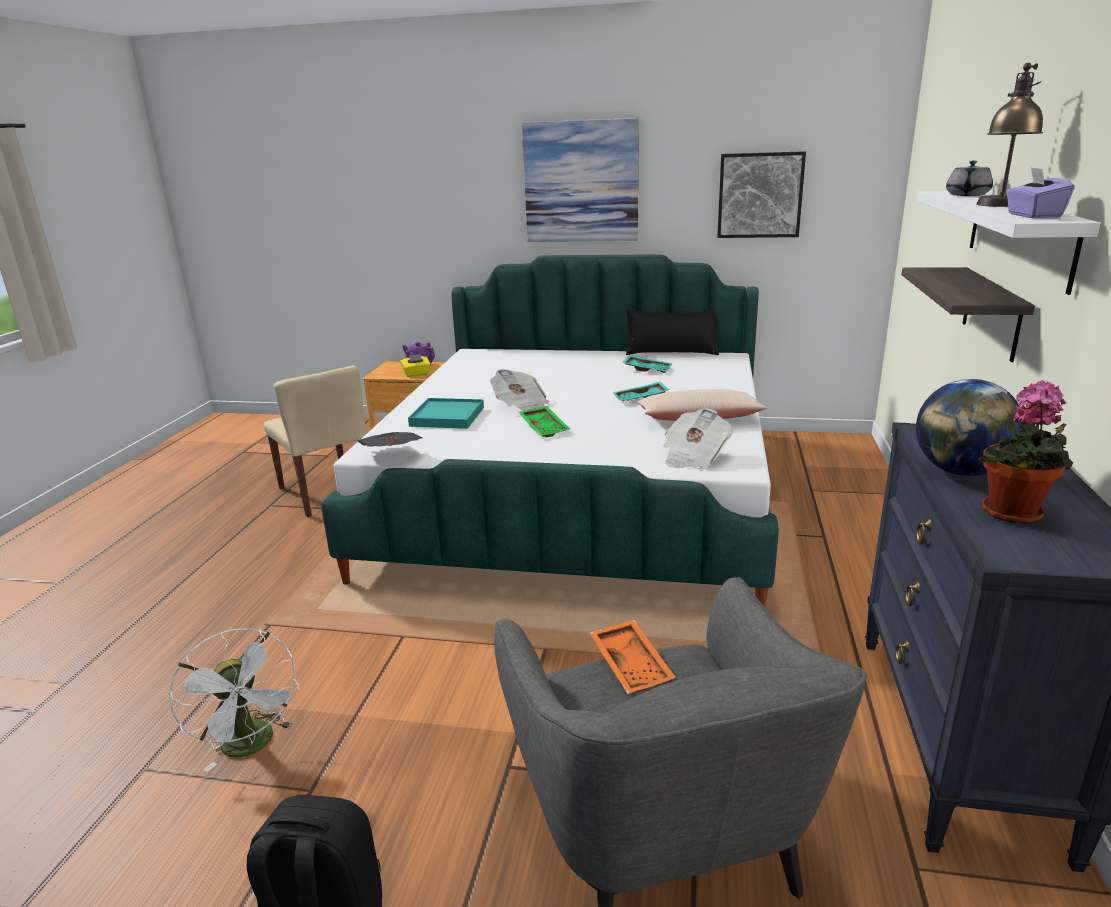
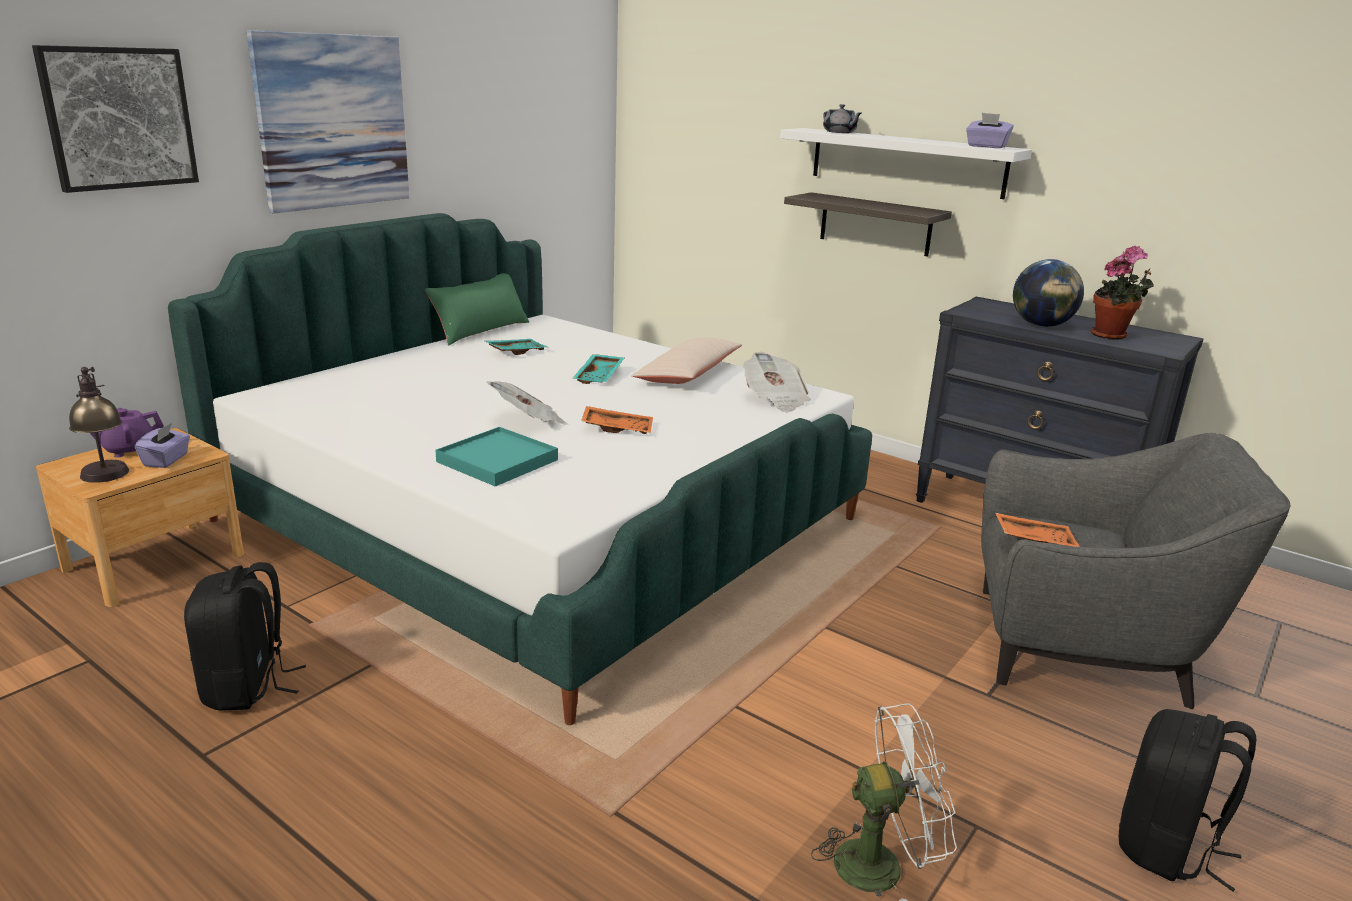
camera: 65 degrees left, 0 degrees up
(327, 492) = (247, 687): beige chair -> black backpack
(392, 456) = (589, 514): newspaper -> none
(416, 374) = (166, 460): yellow tissue box -> purple tissue box
(545, 428) = (617, 428): green tray -> orange tray
(671, 352) = (480, 331): black pillow -> green pillow
(760, 195) = (515, 135): picture -> picture (119, 118)
(1001, 206) = (923, 140): table lamp -> table lamp (107, 479)

